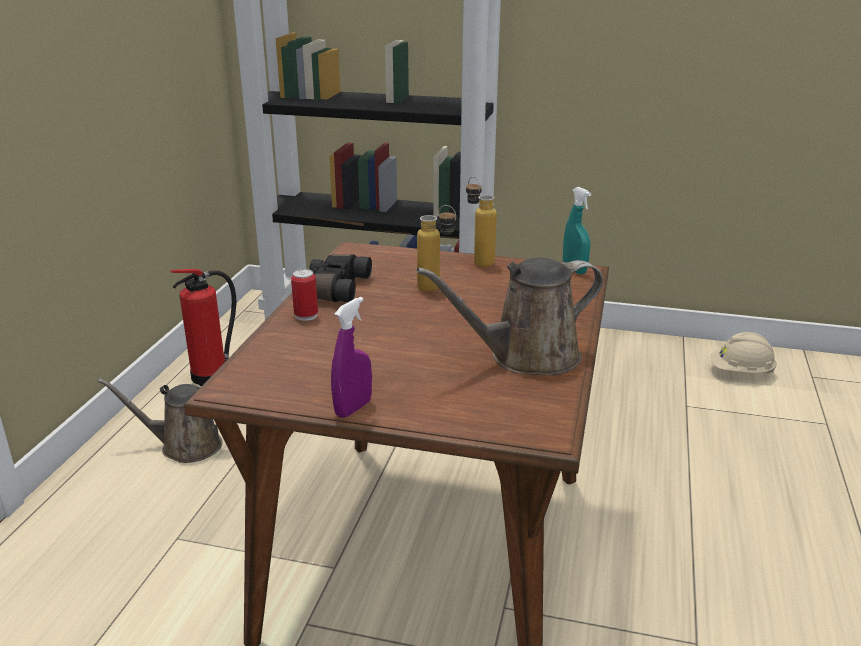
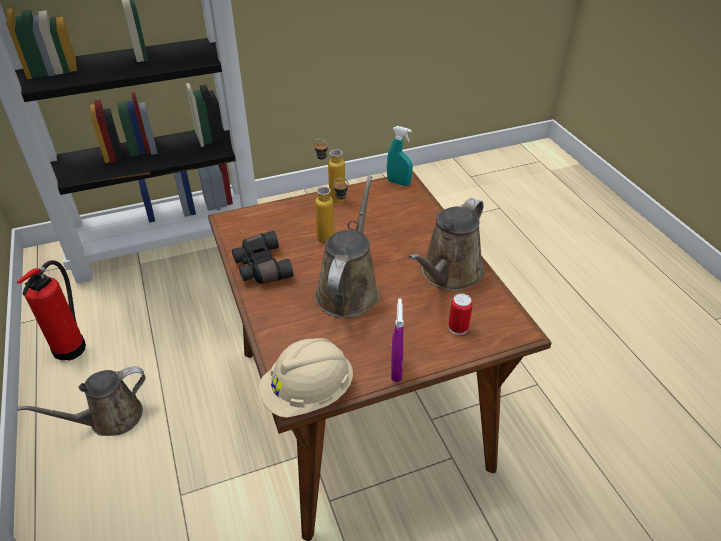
camera: 35 degrees left, 15 degrees up
(306, 315) = (271, 302): can -> can (458, 327)
(395, 332) = (349, 289): none -> brown watering can
(741, 372) = (432, 188): beige hard hat -> beige hard hat (308, 394)

